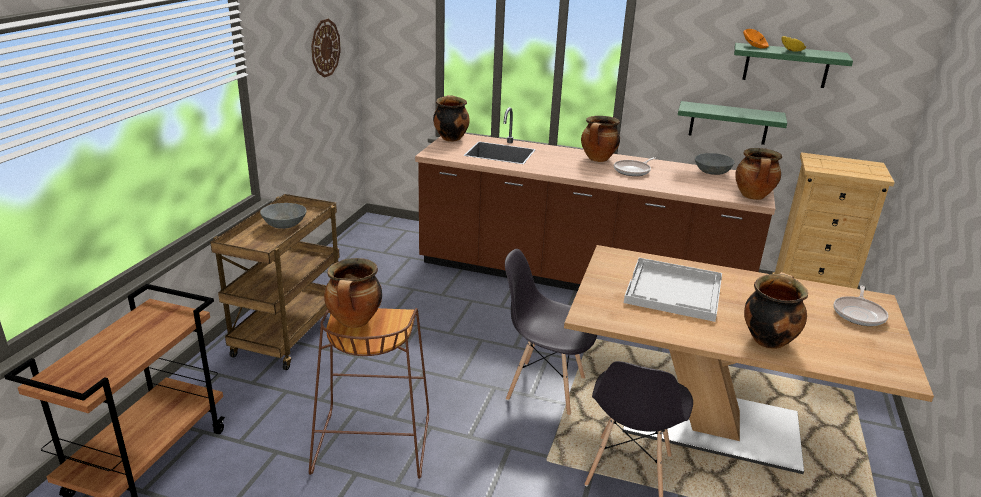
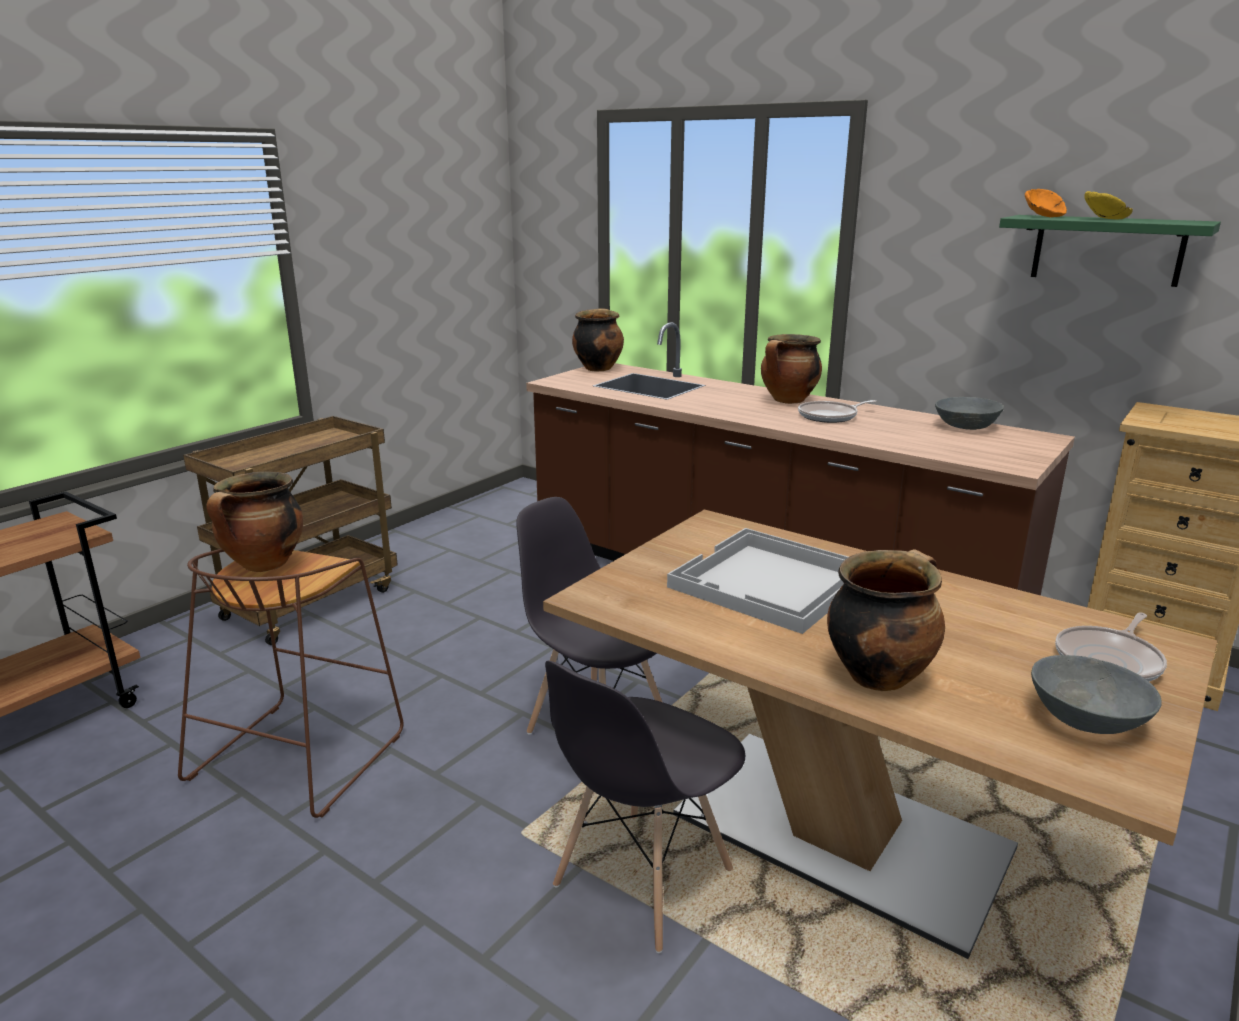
camera: 20 degrees right, 5 degrees down
(284, 225) = (302, 450): grey bowl -> grey bowl (1086, 720)
(325, 48) = (445, 242): wall clock -> none
(729, 123) = (1010, 351): green shelf -> none
(753, 196) = (1011, 461): cooking pot -> none

